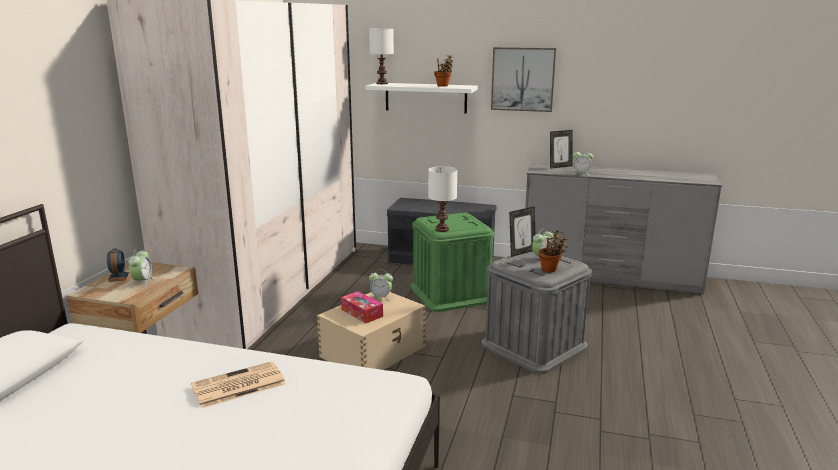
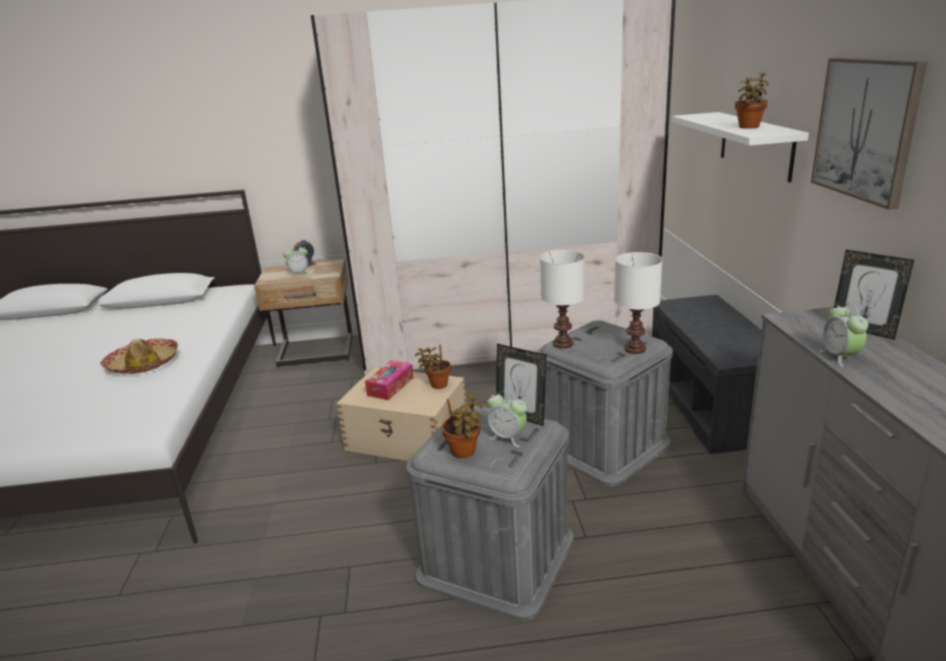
camera: 70 degrees right, 5 degrees up
(237, 386) = (143, 364): newspaper -> hat
(381, 83) = (707, 114): white table lamp -> white table lamp (635, 349)
(381, 297) = (437, 385): alarm clock -> potted plant
(451, 293) = (602, 444): green storage box -> grey storage box

